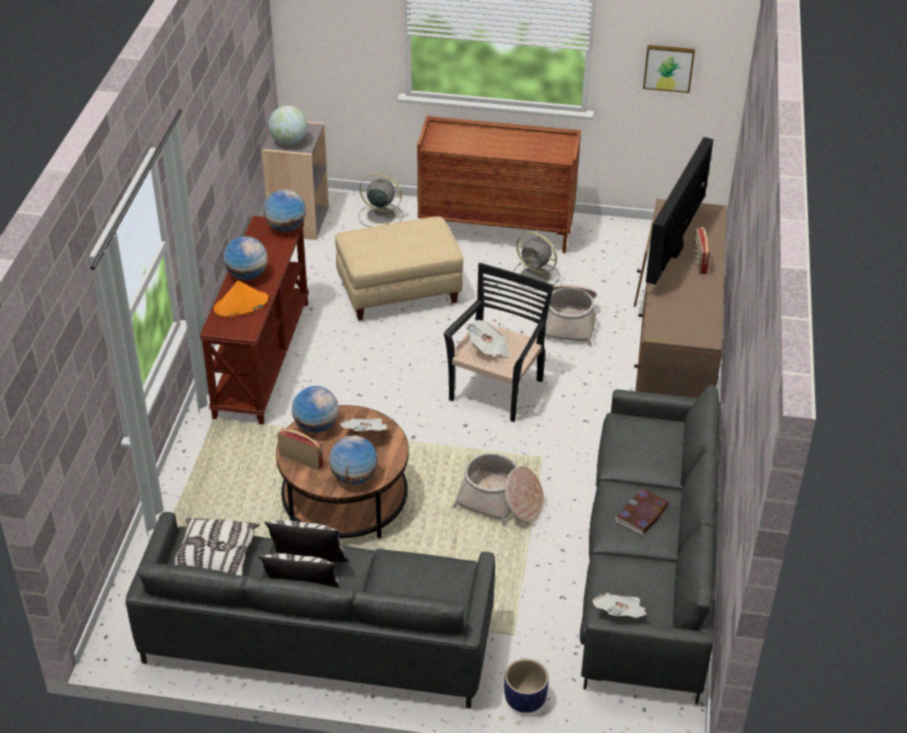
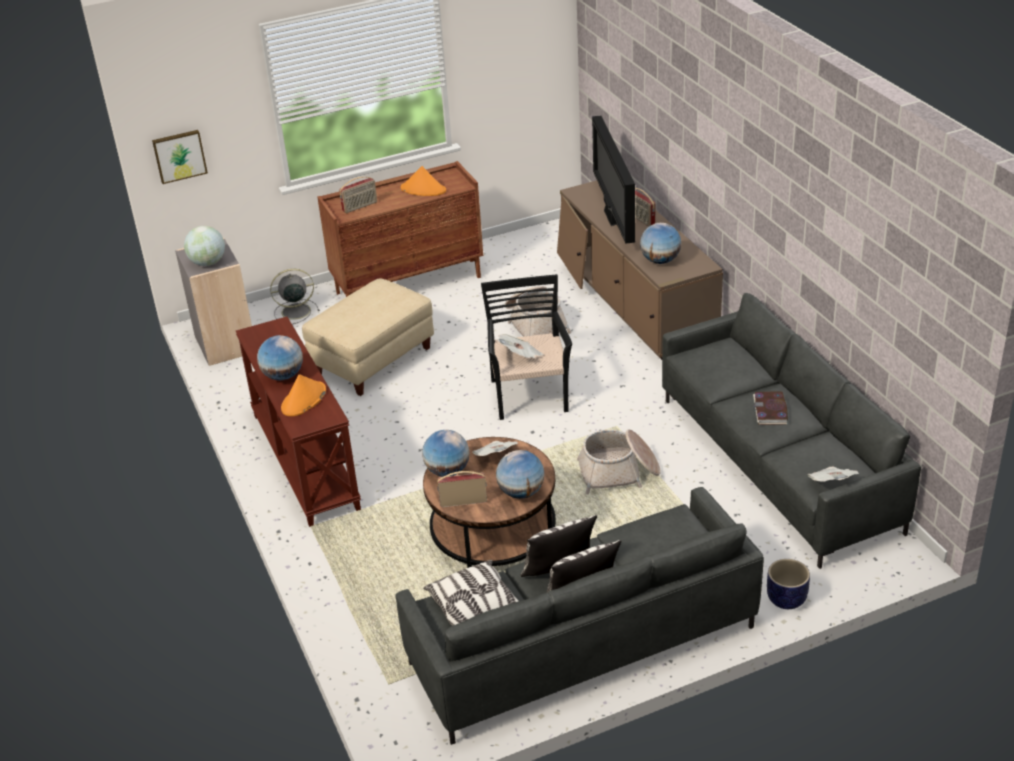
camera: 30 degrees left, 5 degrees down
(285, 227) = (276, 327): globe -> globe (660, 261)
(455, 141) = (360, 207): none -> radio
(526, 146) = (423, 189): none -> orange hat
(536, 276) = (475, 303): grey fan -> none
(668, 67) = (513, 79): picture -> picture (179, 155)

